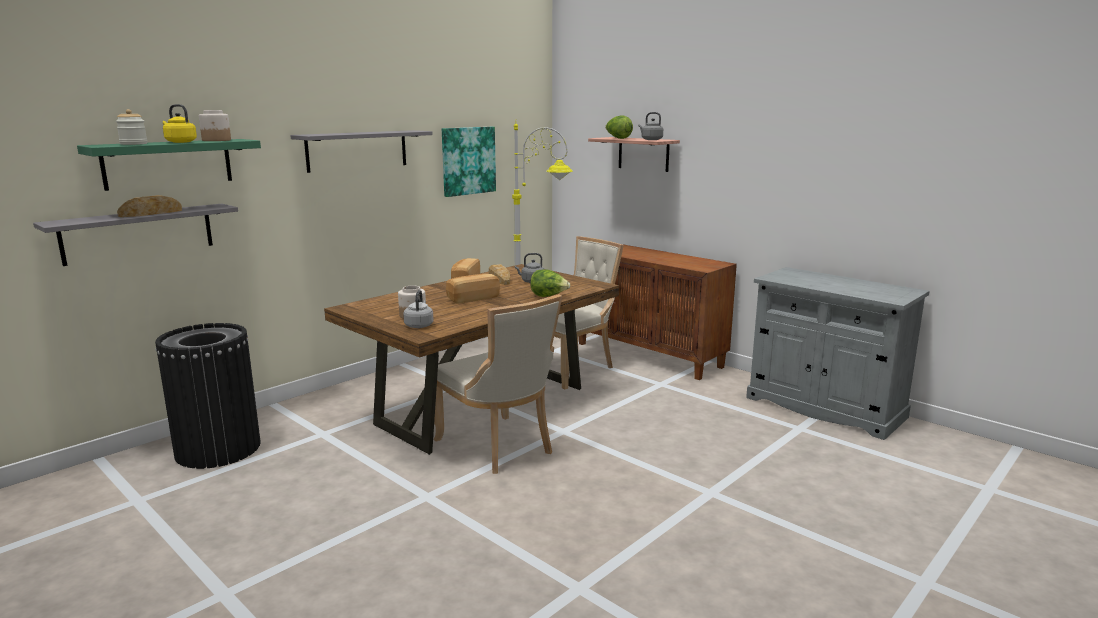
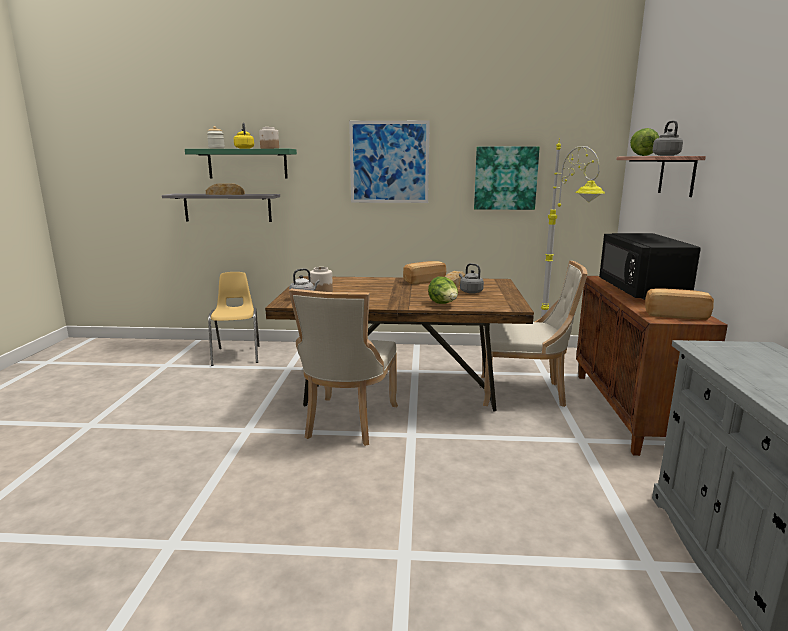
camera: 50 degrees right, 0 degrees up
(218, 449) = (237, 355): black trash can -> yellow chair
(357, 150) = (389, 162): grey shelf -> picture
(472, 298) = (390, 291): bread -> bread (675, 315)
(645, 253) = (642, 292): none -> black microwave

